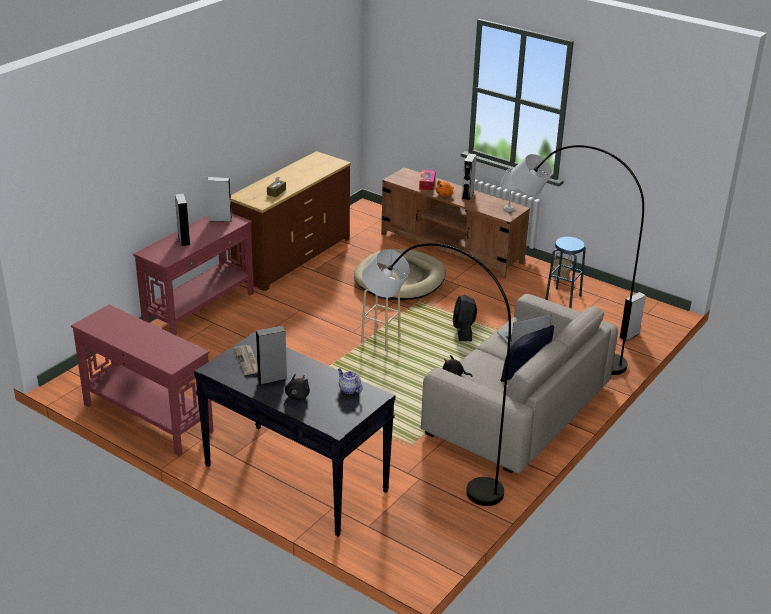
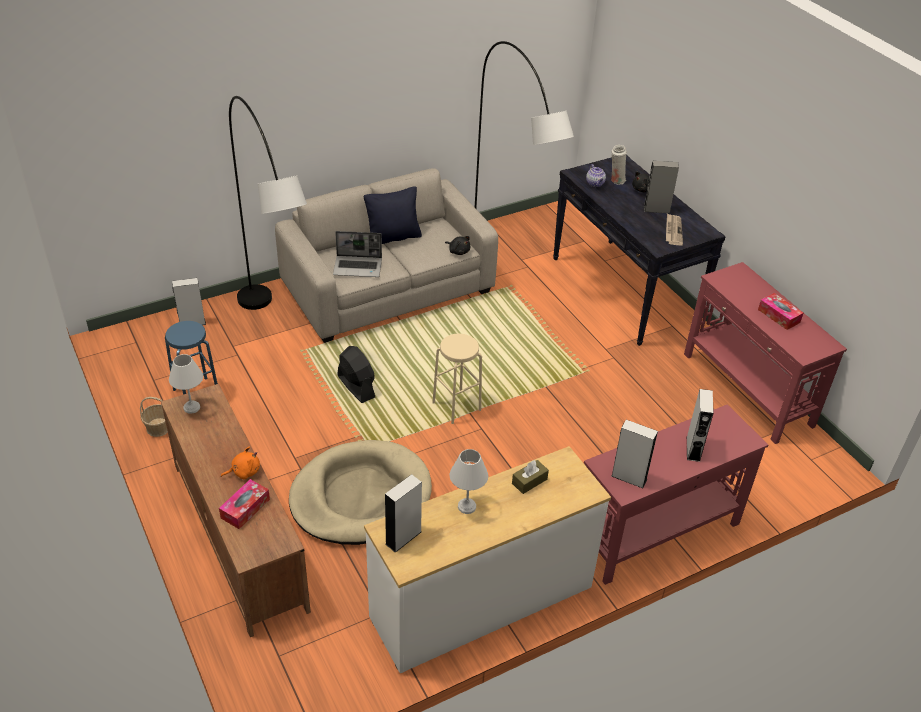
camera: 155 degrees left, 10 degrees up
(131, 335) = (778, 316): none -> tissue box
(292, 257) = (482, 603): brown dresser -> white dresser
(304, 177) = (466, 507): none -> white table lamp
(329, 400) = (616, 180): none -> white vase
(463, 331) = (356, 386): black fan -> black fan turned 60 degrees counterclockwise
(467, 195) = (214, 457): grey speaker -> grey speaker (403, 537)

